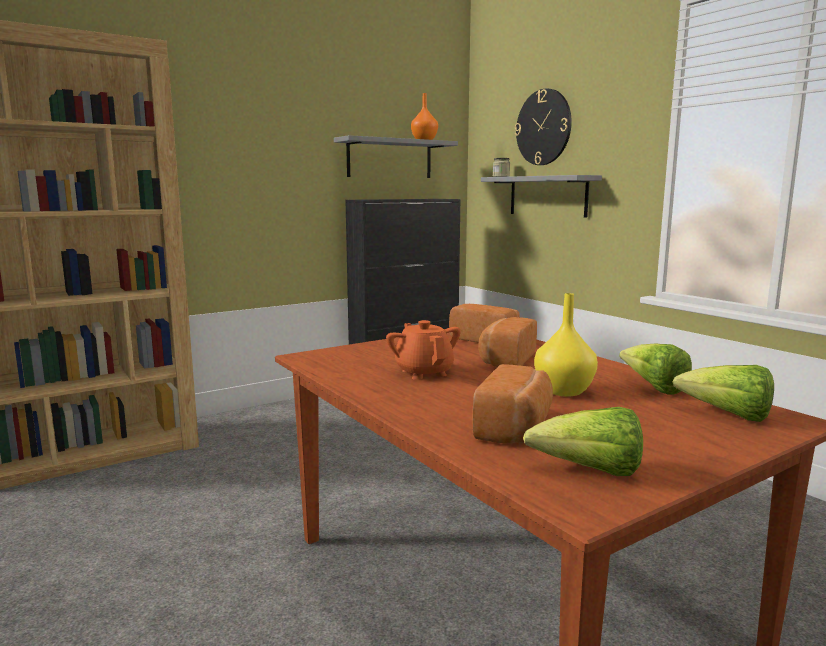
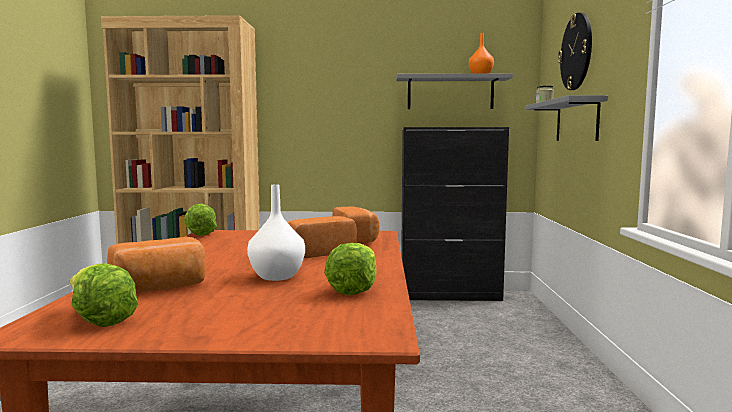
camera: 35 degrees right, 5 degrees down
(424, 372) = (236, 250): orange teapot -> none
(562, 391) = (276, 276): yellow vase -> white vase
(727, 415) = (333, 318): lettuce -> lettuce (200, 233)

